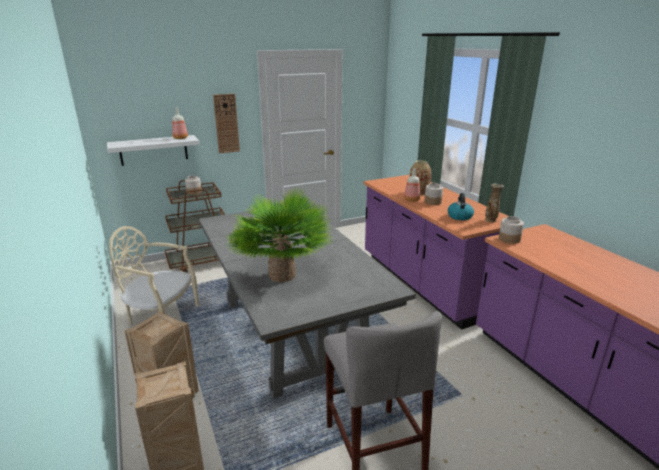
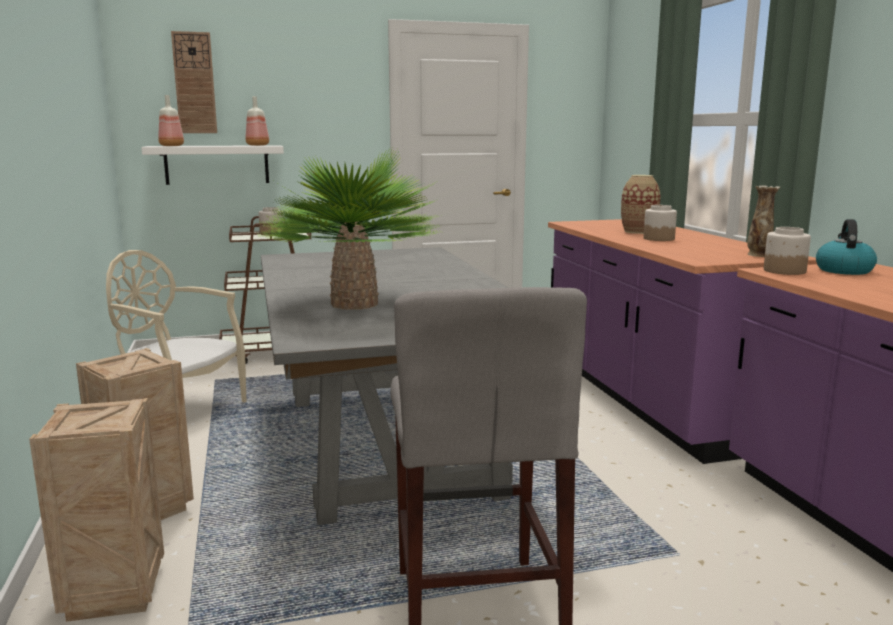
camera: 10 degrees right, 10 degrees down
(226, 123) = (334, 131): wall clock -> wall clock (194, 83)
(411, 199) = (621, 236): bottle -> bottle (172, 146)
(459, 216) = (700, 250): kettle -> kettle (843, 270)

